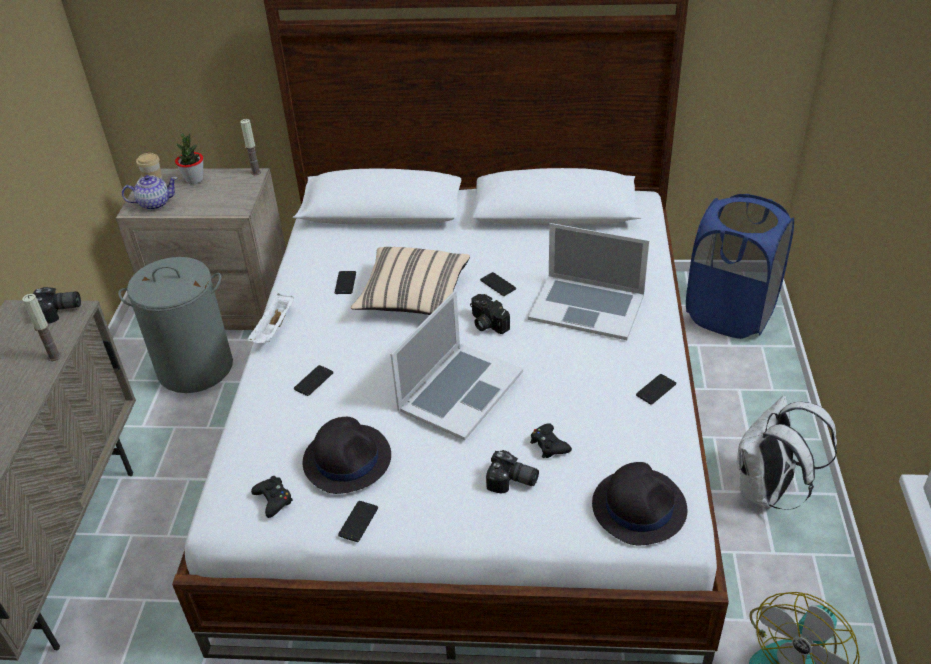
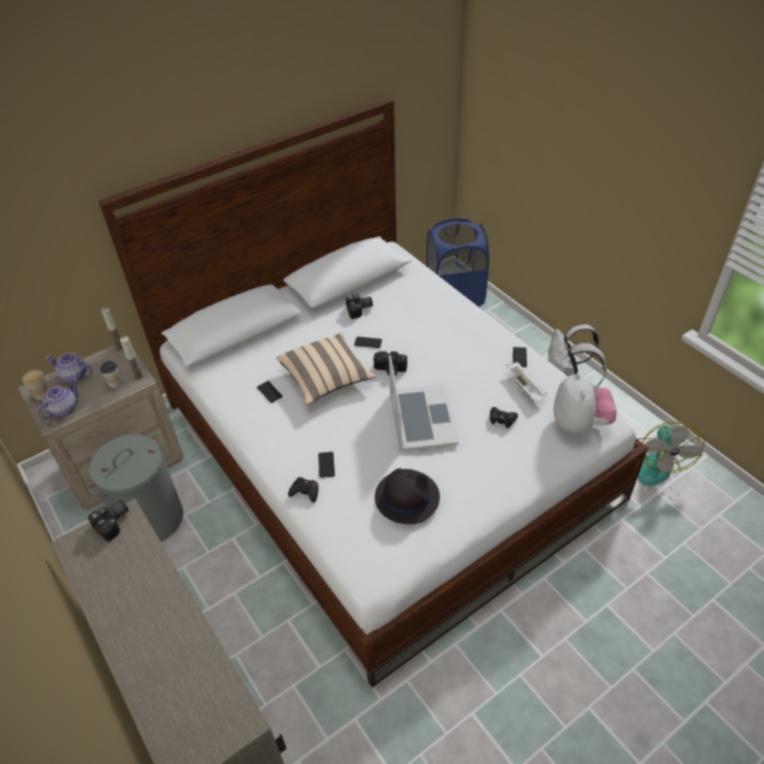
camera: 40 degrees left, 5 degrees up
(54, 356) = (154, 555): candle -> candle (138, 376)
(194, 180) = (74, 376): potted plant -> teapot
(216, 202) = (115, 383): none -> cup
(273, 500) = (391, 549): black game controller -> black game controller (305, 492)
(274, 329) = (258, 448): white tray -> white tray (525, 388)
(358, 521) = (453, 527): phone -> none
(512, 482) = (507, 451): camera -> camera (360, 310)
(587, 306) = (433, 329): laptop -> none
(639, 506) = (579, 424): black hat -> plush toy

